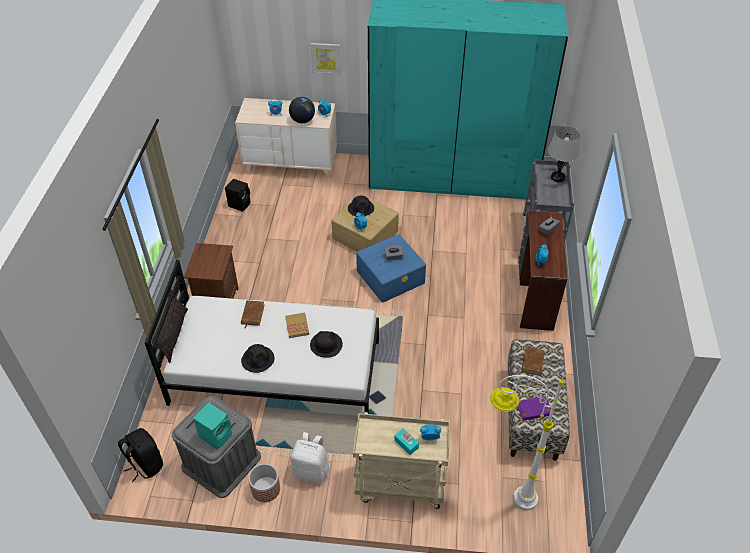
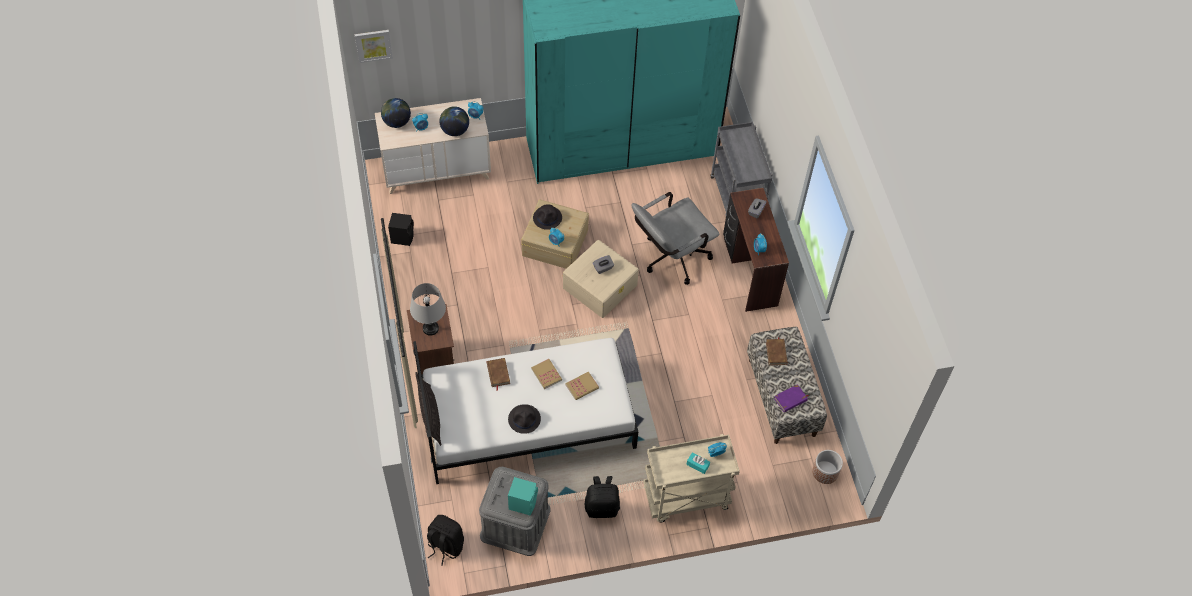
camera: 20 degrees left, 10 degrees up
(258, 106) = (396, 122): none -> globe
(265, 489) = (567, 536): planter -> planter (825, 472)
(311, 470) = (602, 507): white backpack -> black backpack
(326, 58) = (469, 58): picture -> picture (373, 45)
(326, 344) = (582, 386): black hat -> book
(391, 276) = (600, 286): blue storage box -> beige storage box
(463, 269) = (670, 259): none -> grey office chair
(504, 494) = (779, 480): white floor lamp -> none
(557, 177) = (747, 143): grey table lamp -> grey table lamp (430, 328)

